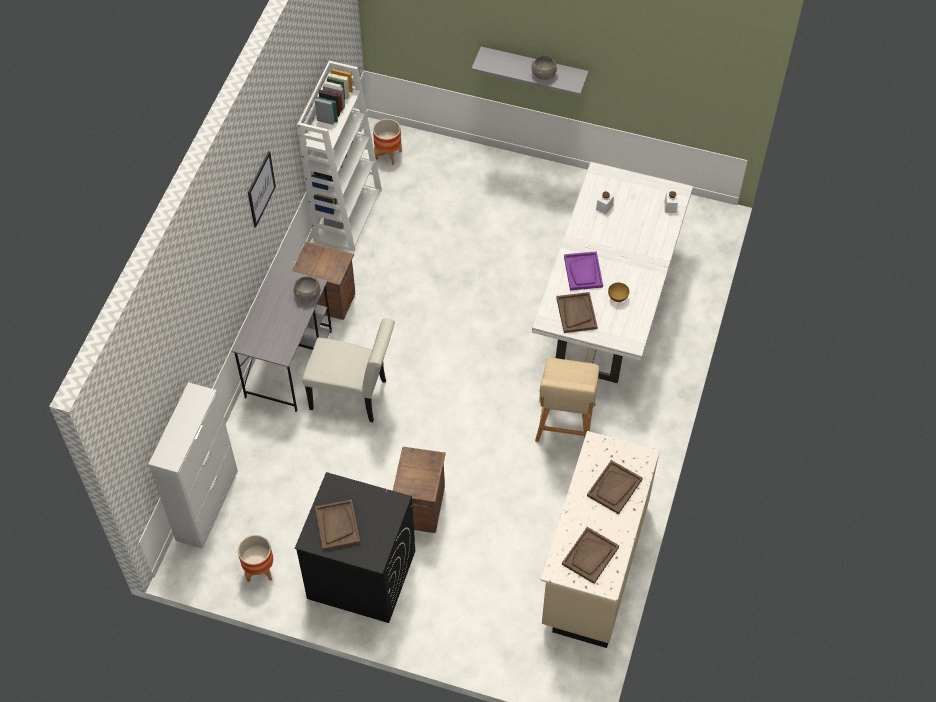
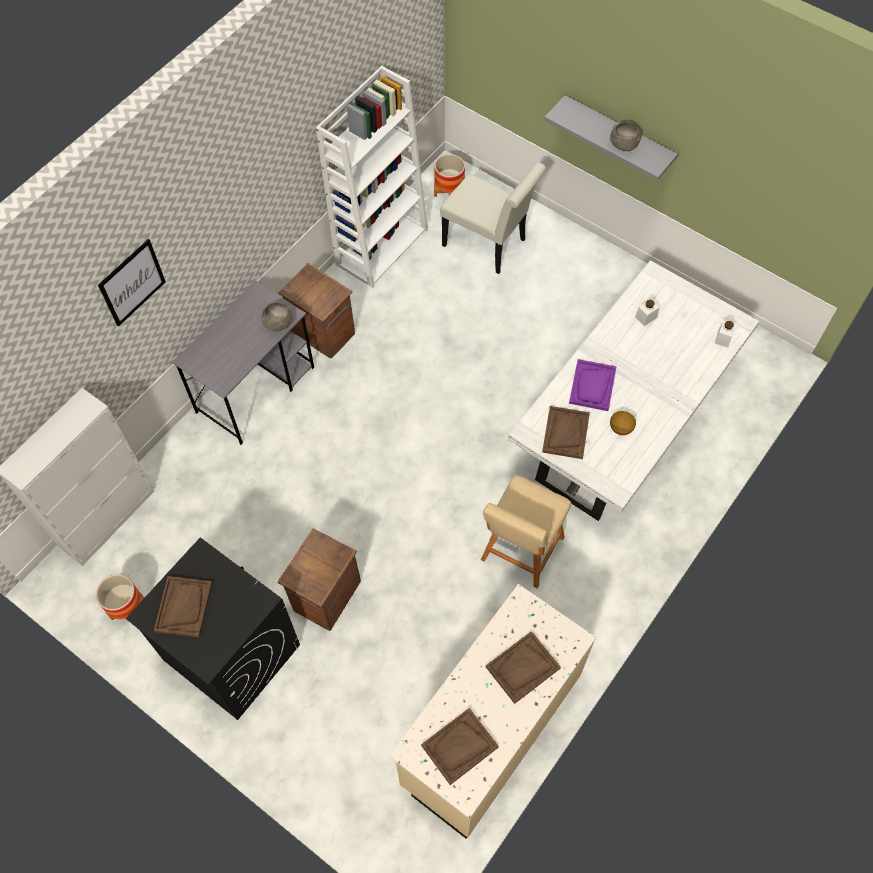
camera: 20 degrees right, 5 degrees up
(261, 189) = (242, 189): picture -> picture (132, 282)
(354, 396) = (307, 446): white chair -> white chair (489, 245)

